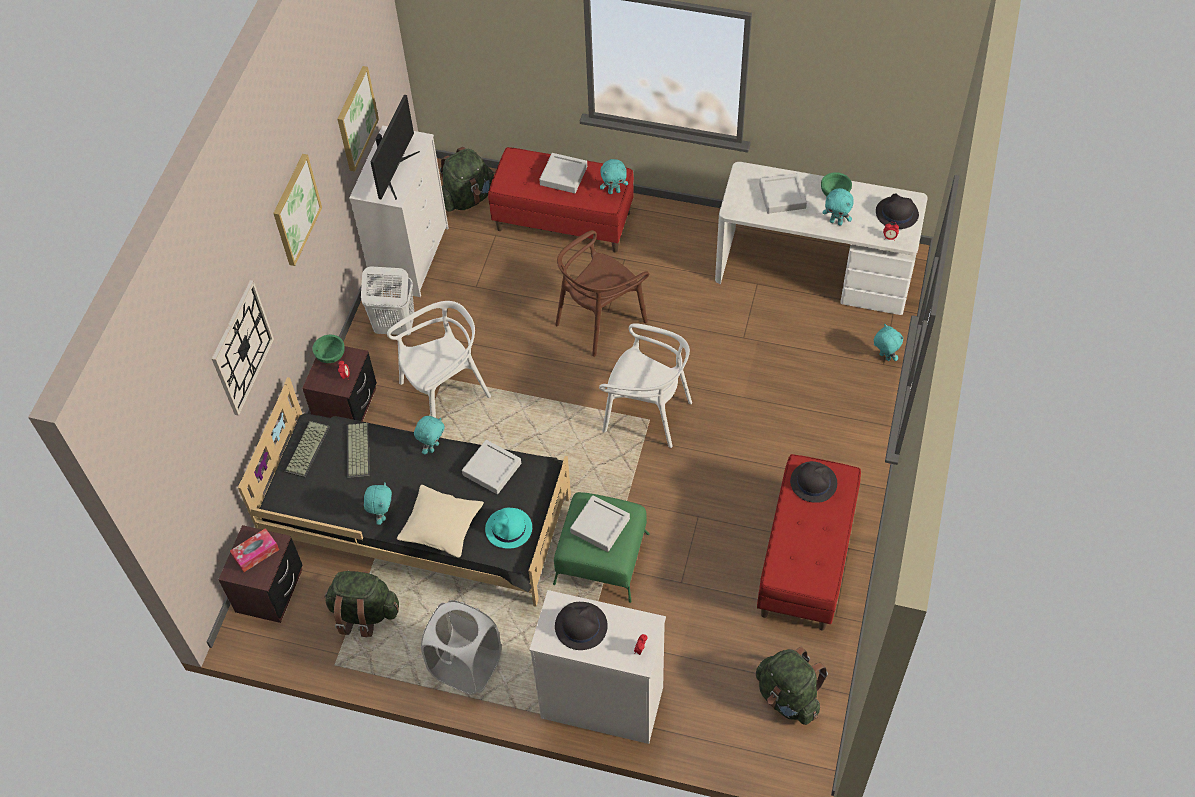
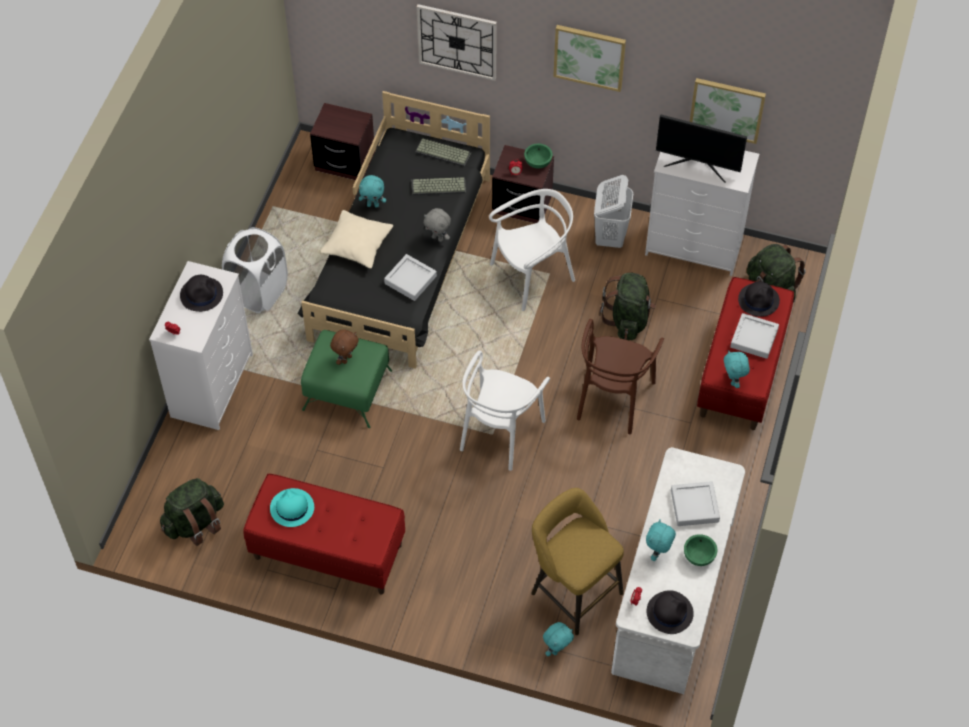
camera: 90 degrees right, 0 degrees up
(256, 553) = (344, 124): tissue box -> none
(364, 613) = (316, 224): green backpack -> green backpack (628, 319)
(433, 447) = (438, 238): turquoise plush toy -> grey plush toy
(445, 393) = (532, 275): white chair -> white chair turned 90 degrees counterclockwise
(509, 529) = (349, 291): turquoise hat -> turquoise hat (291, 508)
(600, 320) = (613, 398): brown chair -> brown chair turned 120 degrees counterclockwise
(600, 526) = (346, 359): grey tray -> brown plush toy
(813, 482) = (368, 524): black hat -> black hat (759, 300)
(819, 347) = (573, 590): none -> yellow stool

